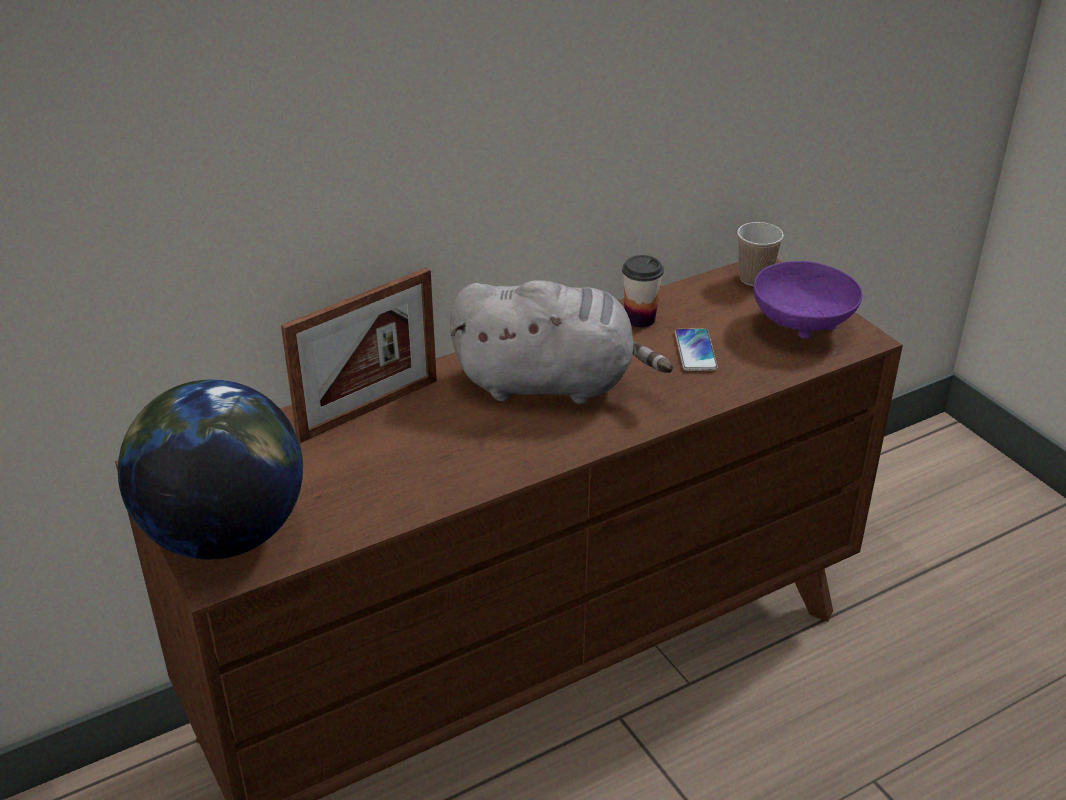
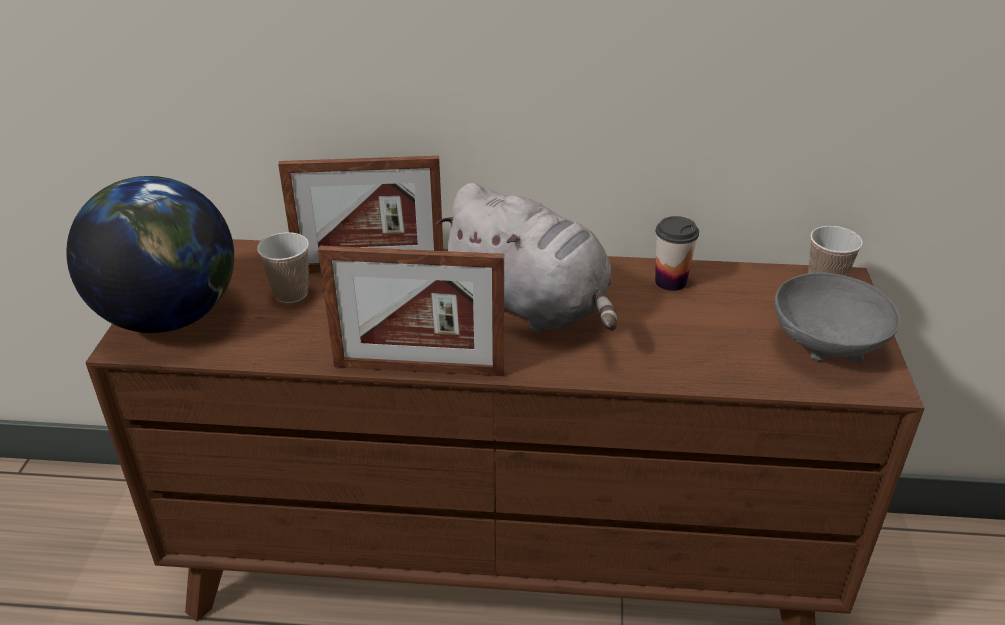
camera: 35 degrees right, 0 degrees up
(321, 463) = (291, 294): none -> cup
(520, 475) = (418, 369): none -> picture frame
(695, 351) = (692, 328): phone -> none
(799, 326) = (824, 346): purple bowl -> grey bowl

